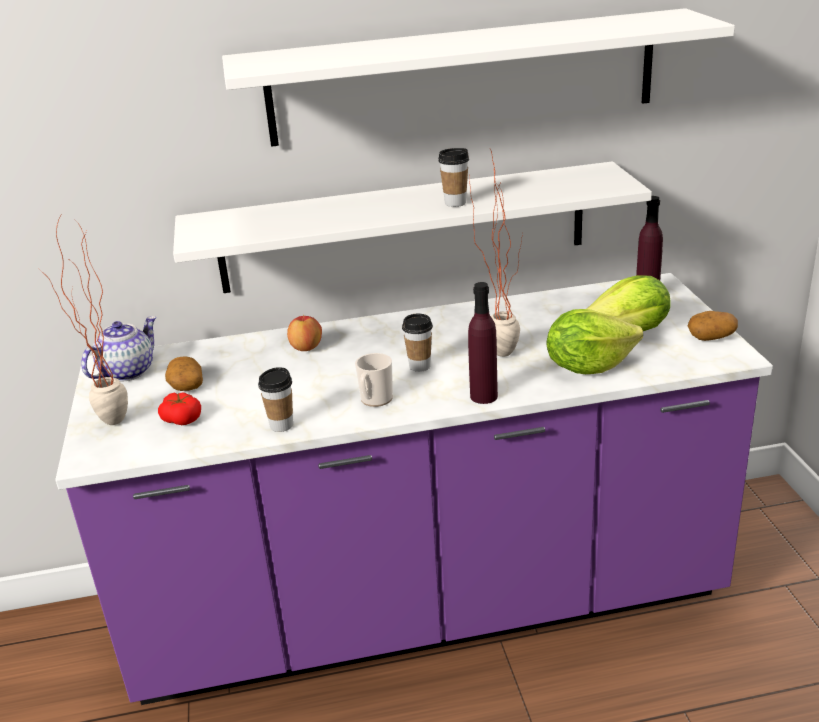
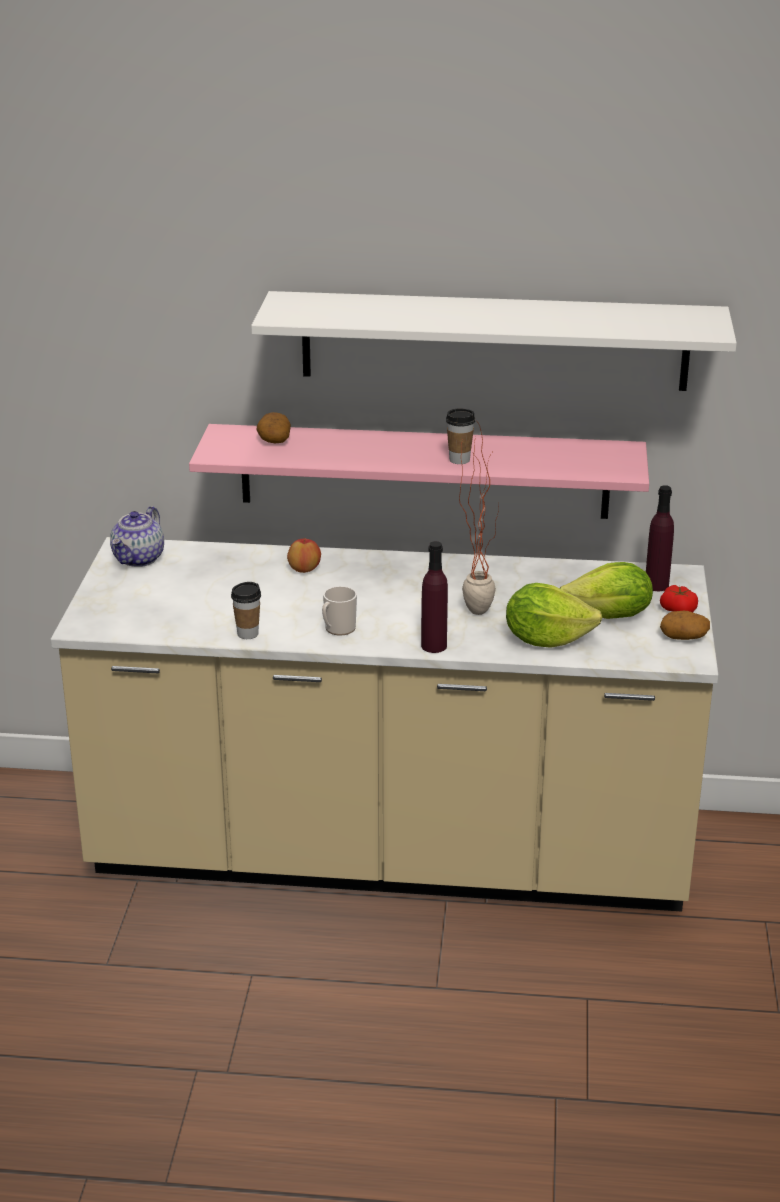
camera: 15 degrees right, 0 degrees up
(110, 427) = (107, 606): potted plant -> none
(127, 371) = (139, 559): teapot -> teapot turned 150 degrees clockwise
(182, 419) = (168, 611): tomato -> tomato (678, 609)
(186, 385) = (184, 582): potato -> potato (274, 439)
(404, 228) = (424, 471): white shelf -> pink shelf
(419, 366) = (395, 607): cup -> none
(426, 608) = (390, 856): purple counter -> beige counter

